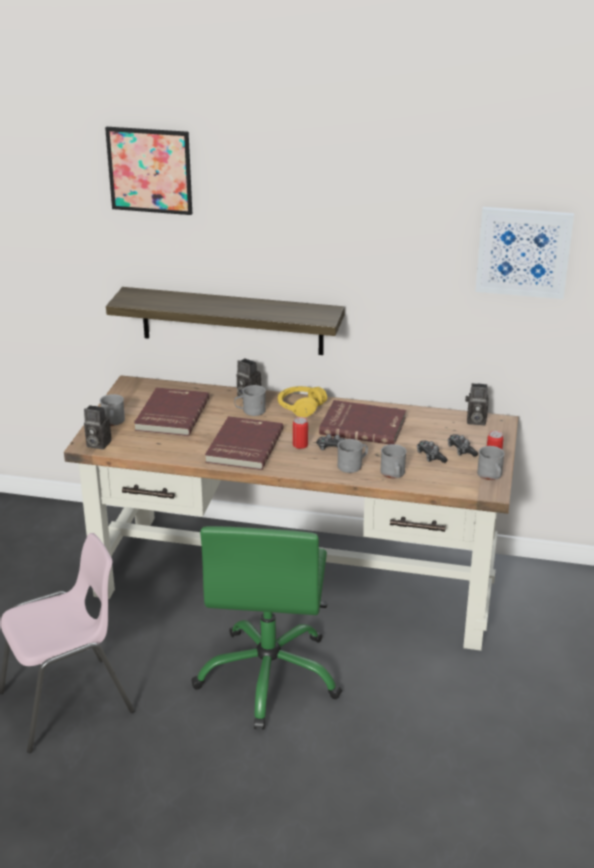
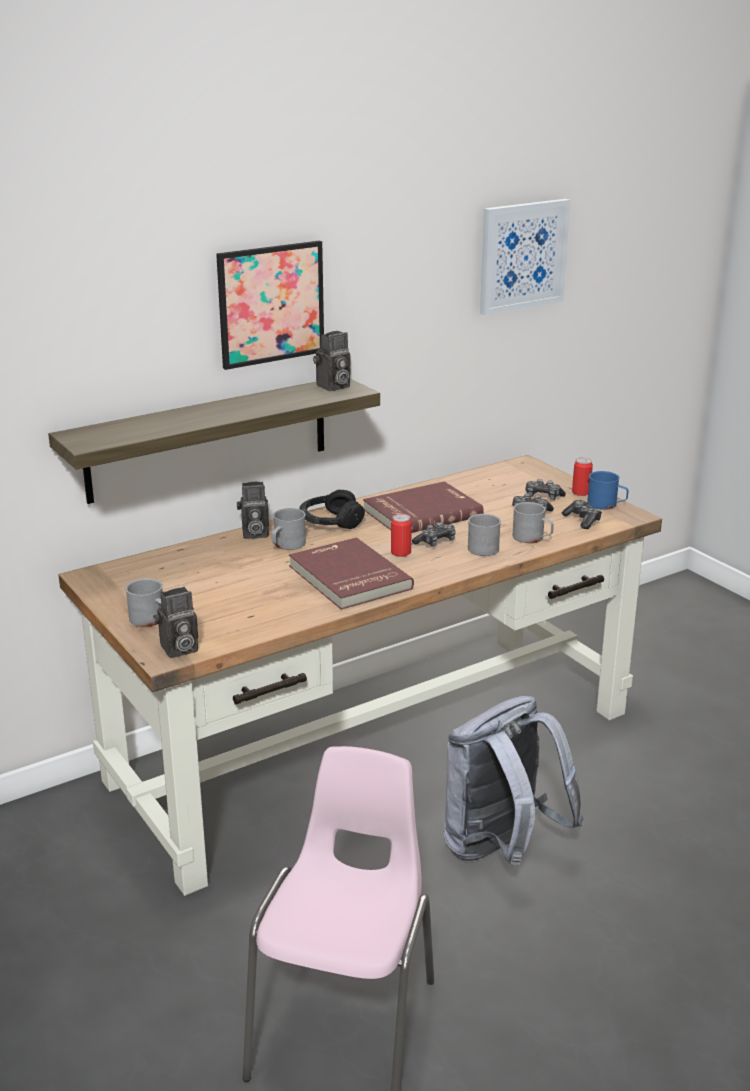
camera: 45 degrees left, 5 degrees down
(150, 170) = (83, 236): picture -> picture (271, 304)
(171, 415) = (206, 584): red book -> none
(269, 676) = (500, 850): green office chair -> grey backpack
(300, 407) = (330, 522): yellow headphones -> black headphones
(451, 478) = (582, 520): none -> game controller
(475, 421) = (504, 471): camera -> camera (333, 387)
(491, 476) = (606, 505): grey mug -> blue mug

